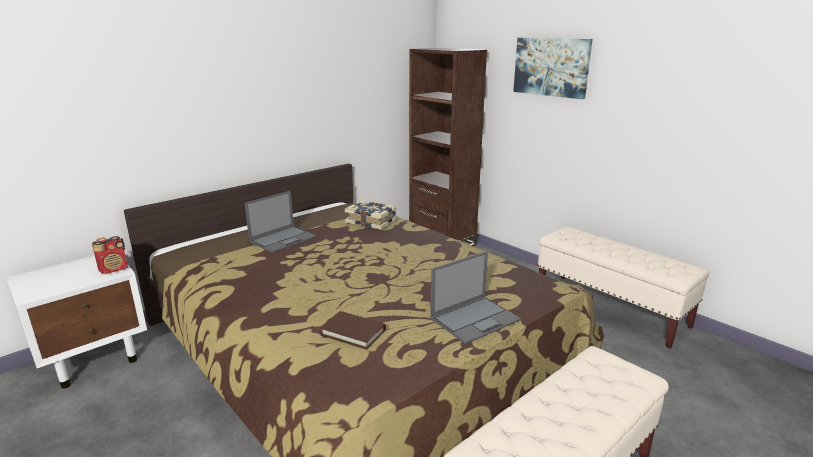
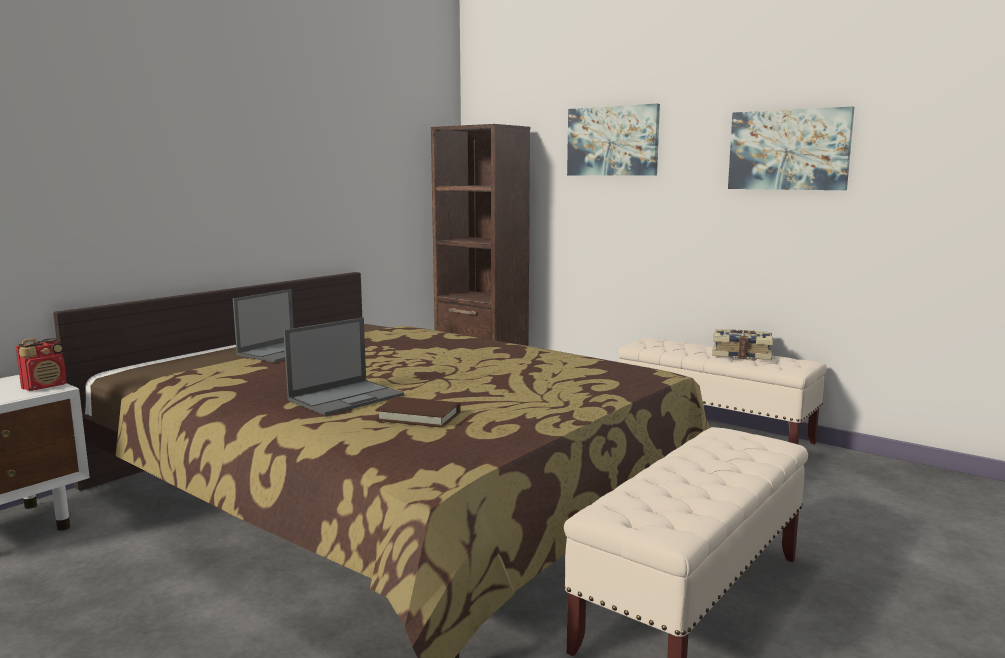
camera: 10 degrees left, 10 degrees down
(371, 222) = (400, 333): book -> book (741, 354)
(475, 319) = (569, 398): laptop -> laptop (347, 397)
(700, 89) = (788, 150): none -> picture

